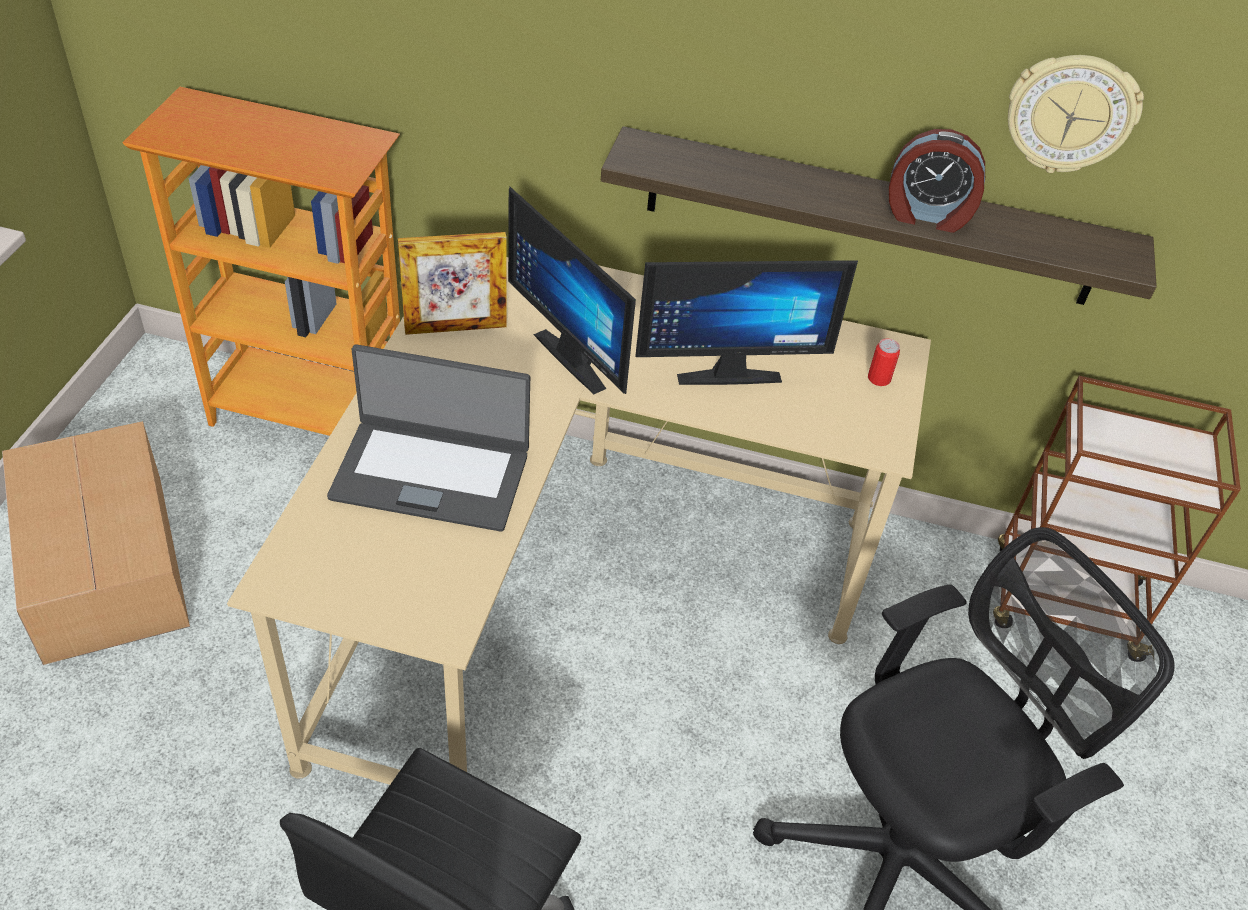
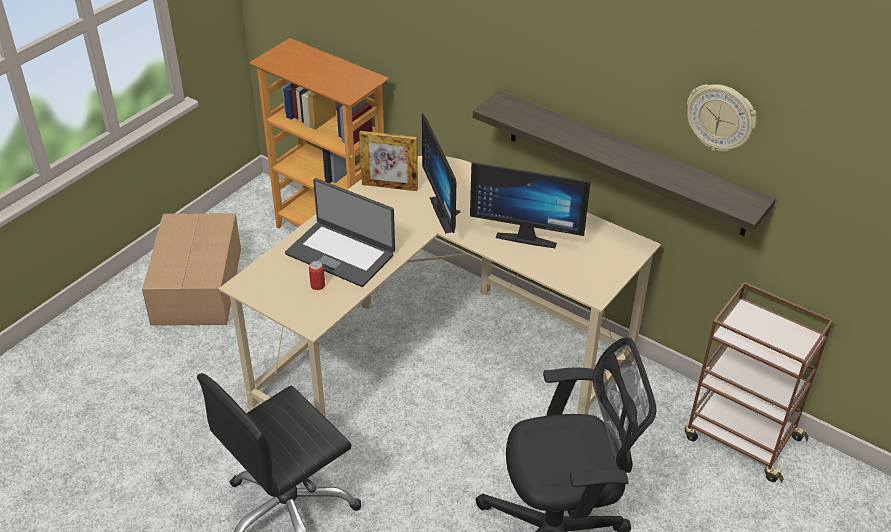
camera: 25 degrees right, 5 degrees down
(879, 379) = (614, 258): can -> can (317, 285)
(927, 215) = (641, 164): alarm clock -> none

